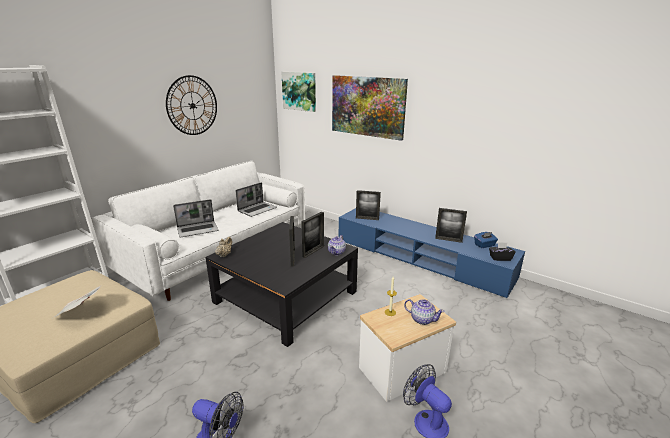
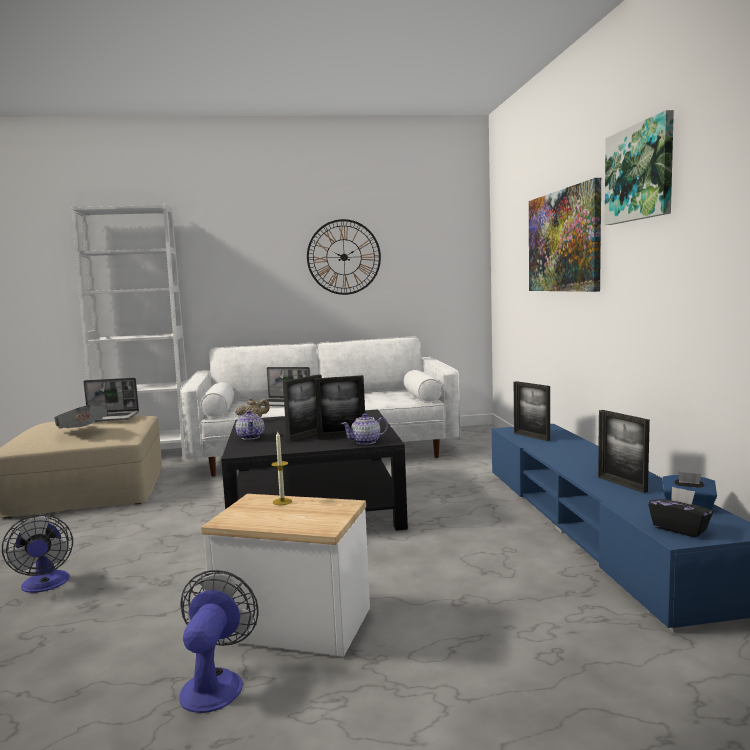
camera: 45 degrees right, 15 degrees down
(257, 210) = (380, 398): laptop -> laptop (108, 418)
(299, 91) = (506, 237): picture -> picture (640, 172)
(422, 319) = (299, 519): teapot -> teapot (251, 437)

